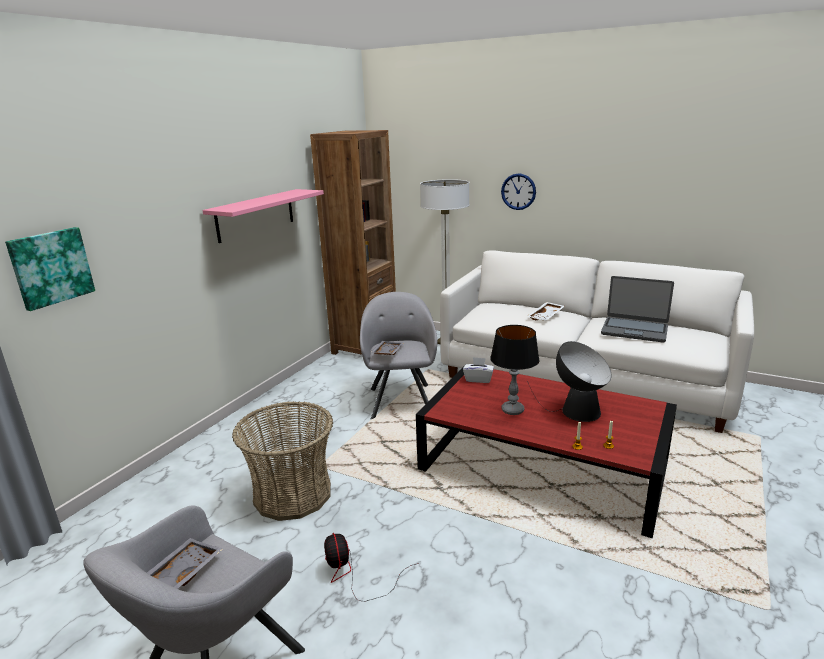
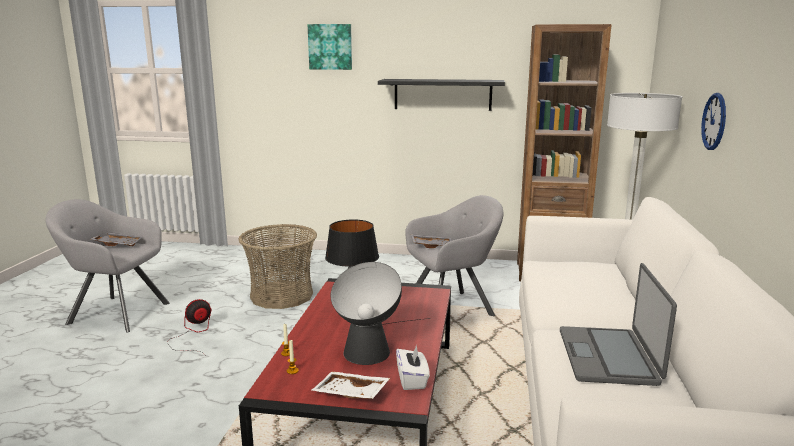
camera: 70 degrees right, 5 degrees down
(51, 267) = (264, 92): picture -> picture (330, 47)
(256, 215) = (442, 94): pink shelf -> black shelf
(478, 379) = (415, 294): white tissue box -> white tissue box (412, 380)
(546, 316) = (587, 292): white tray -> white tray (350, 394)

